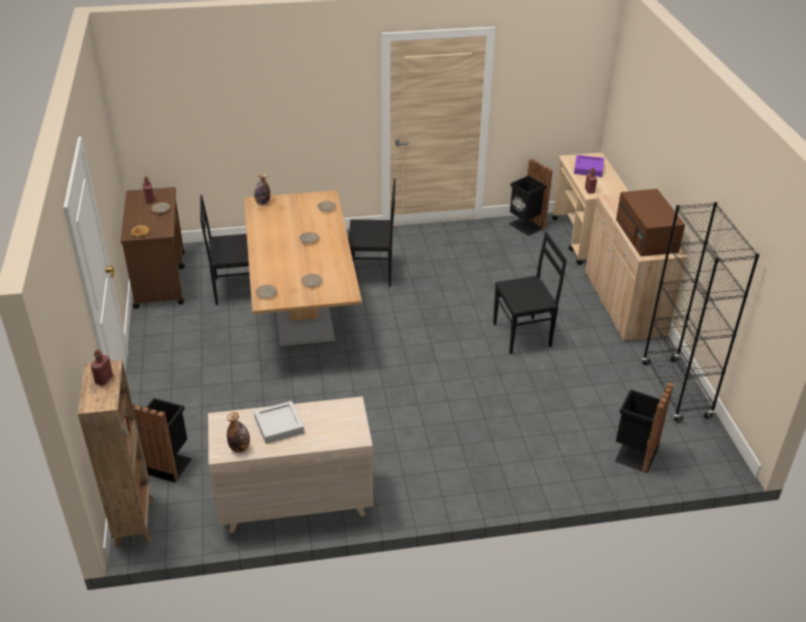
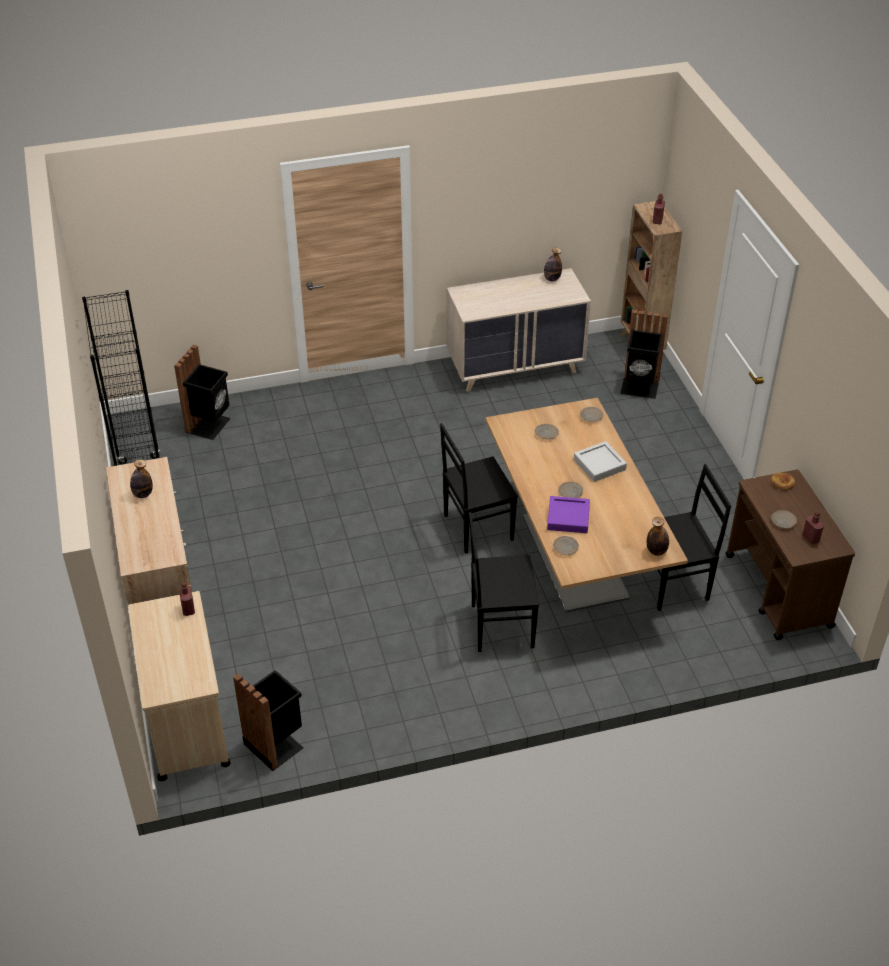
camera: 175 degrees right, 5 degrees up
(279, 425) = (527, 295): grey tray -> grey tray (599, 464)
(523, 335) = (301, 545): black chair -> black chair (476, 528)
(588, 168) = (177, 661): purple tray -> purple tray (568, 518)
(647, 236) = (143, 494): brown microwave -> bottle

